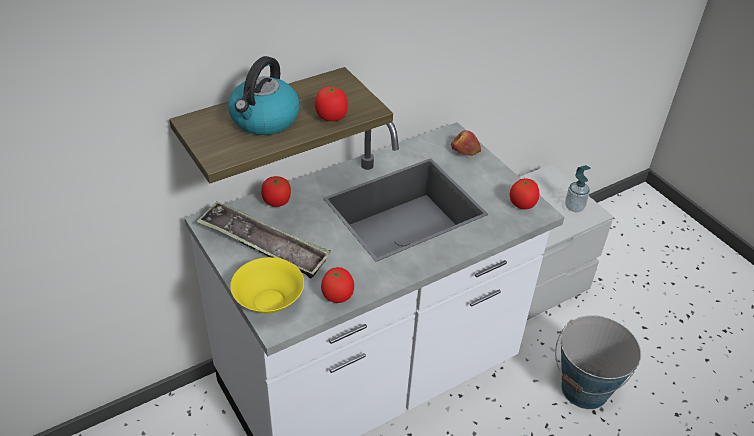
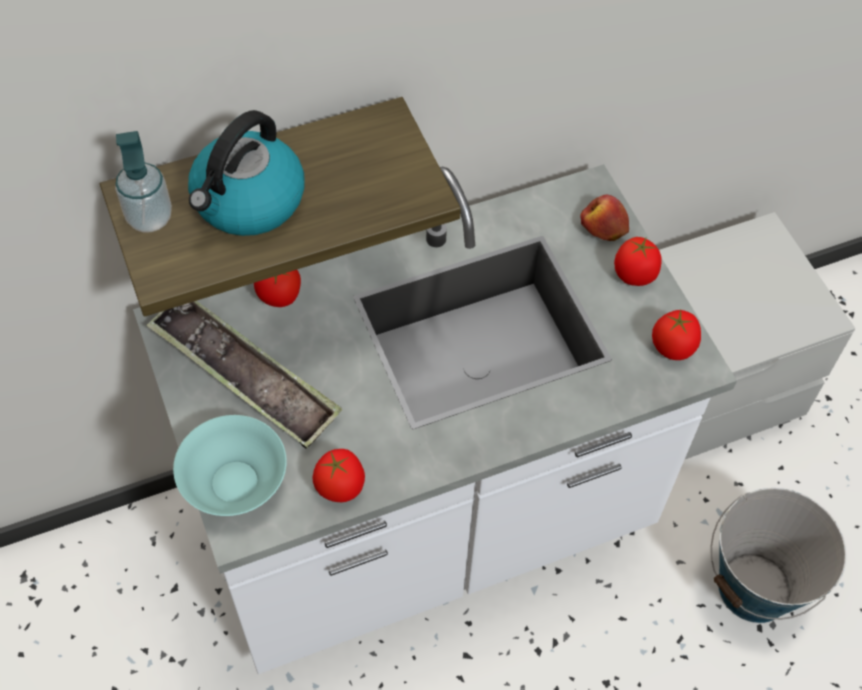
camera: 10 degrees right, 15 degrees up
(269, 300) = (235, 481): yellow bowl -> turquoise bowl
(331, 117) = (357, 207): tomato -> tomato (635, 275)
(574, 207) = (793, 302): soap dispenser -> soap dispenser (149, 218)

